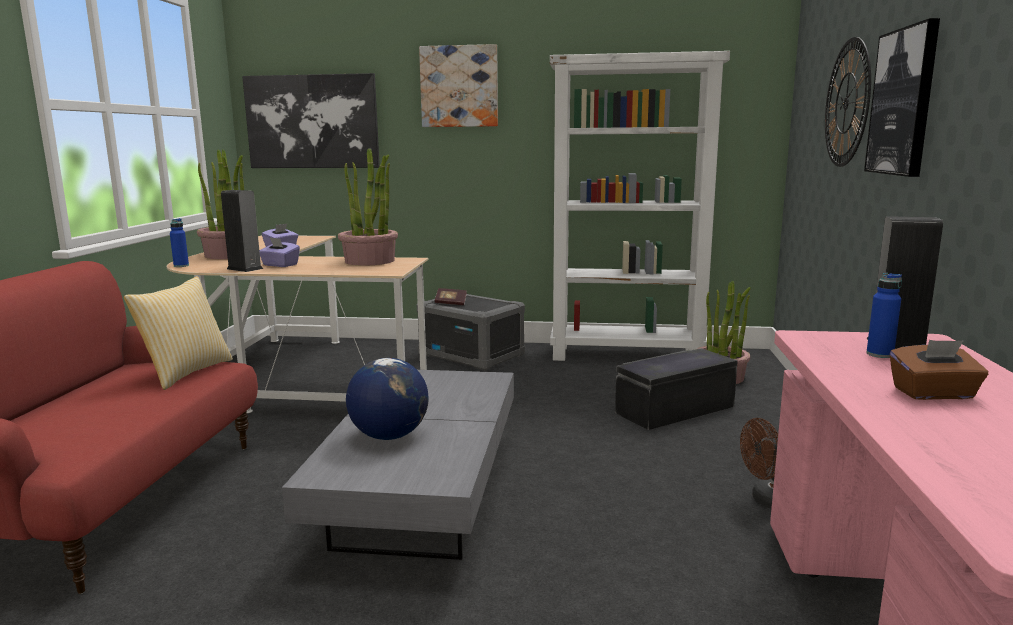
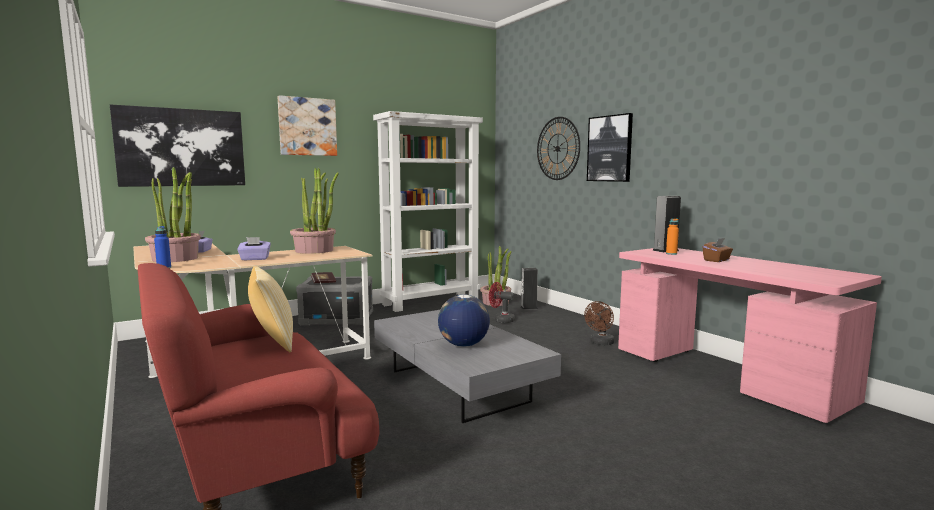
camera: 40 degrees left, 5 degrees down
(245, 269) = (235, 263): speaker -> speaker (528, 308)
(673, 409) = (501, 320): black storage box -> red fan
(880, 354) = (671, 254): blue bottle -> orange bottle

